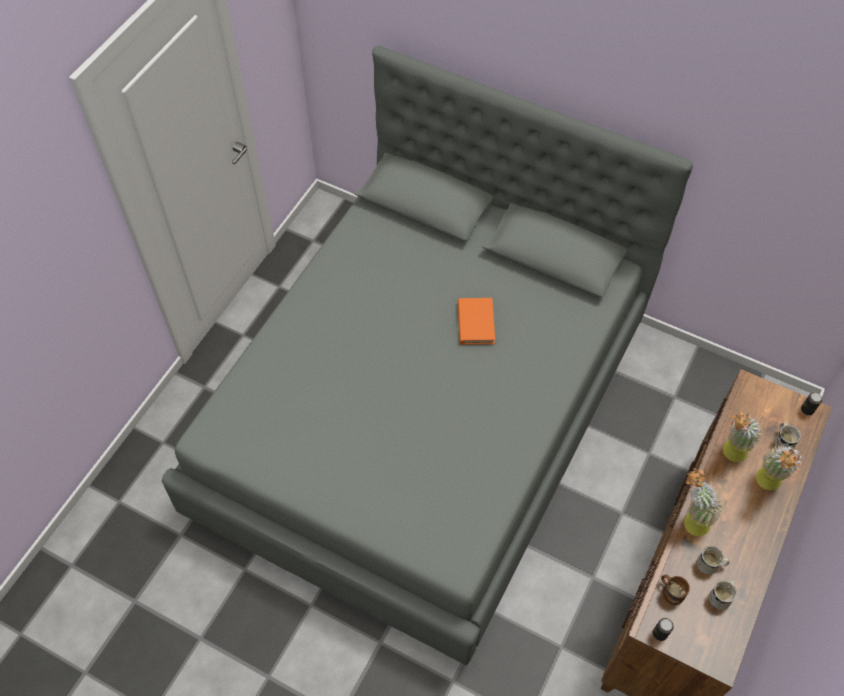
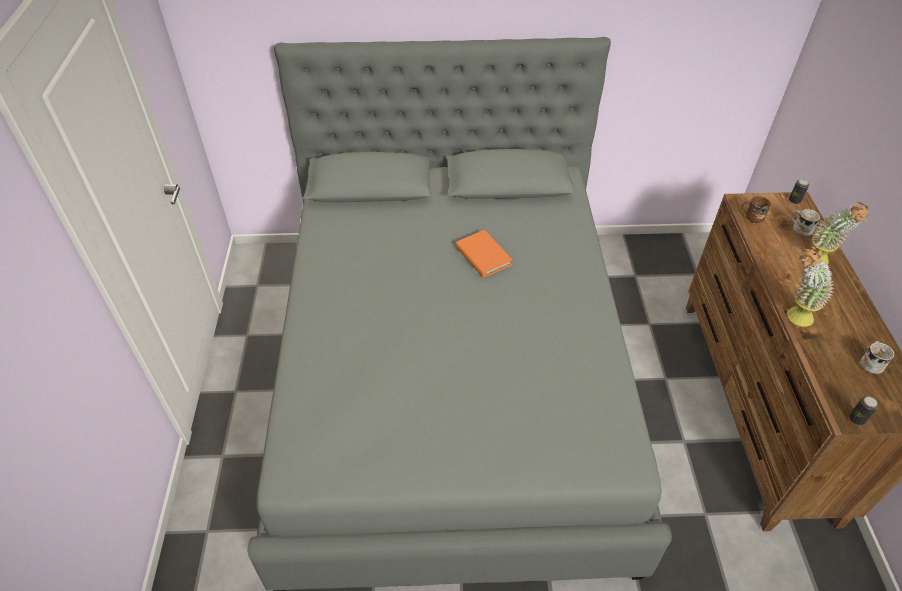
camera: 30 degrees left, 10 degrees down
(670, 591) = (831, 379): brown mug -> brown mug (751, 216)
(711, 565) = (840, 343): white mug -> none
(730, 454) = (773, 254): potted plant -> none

